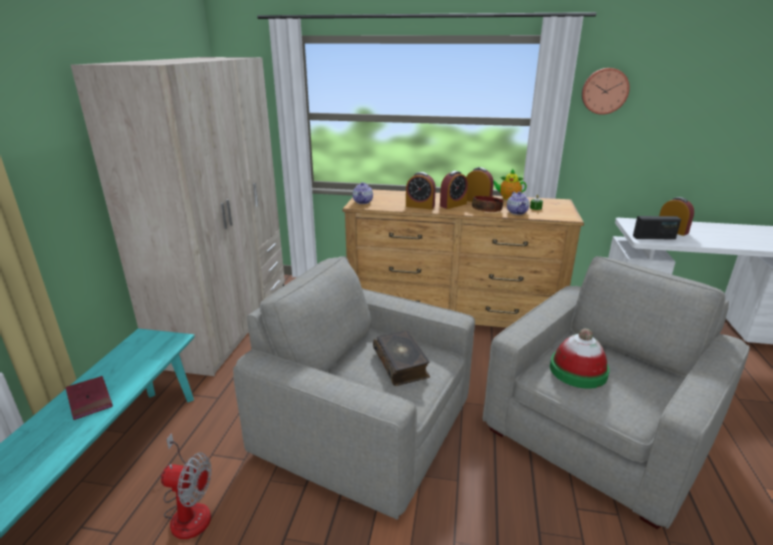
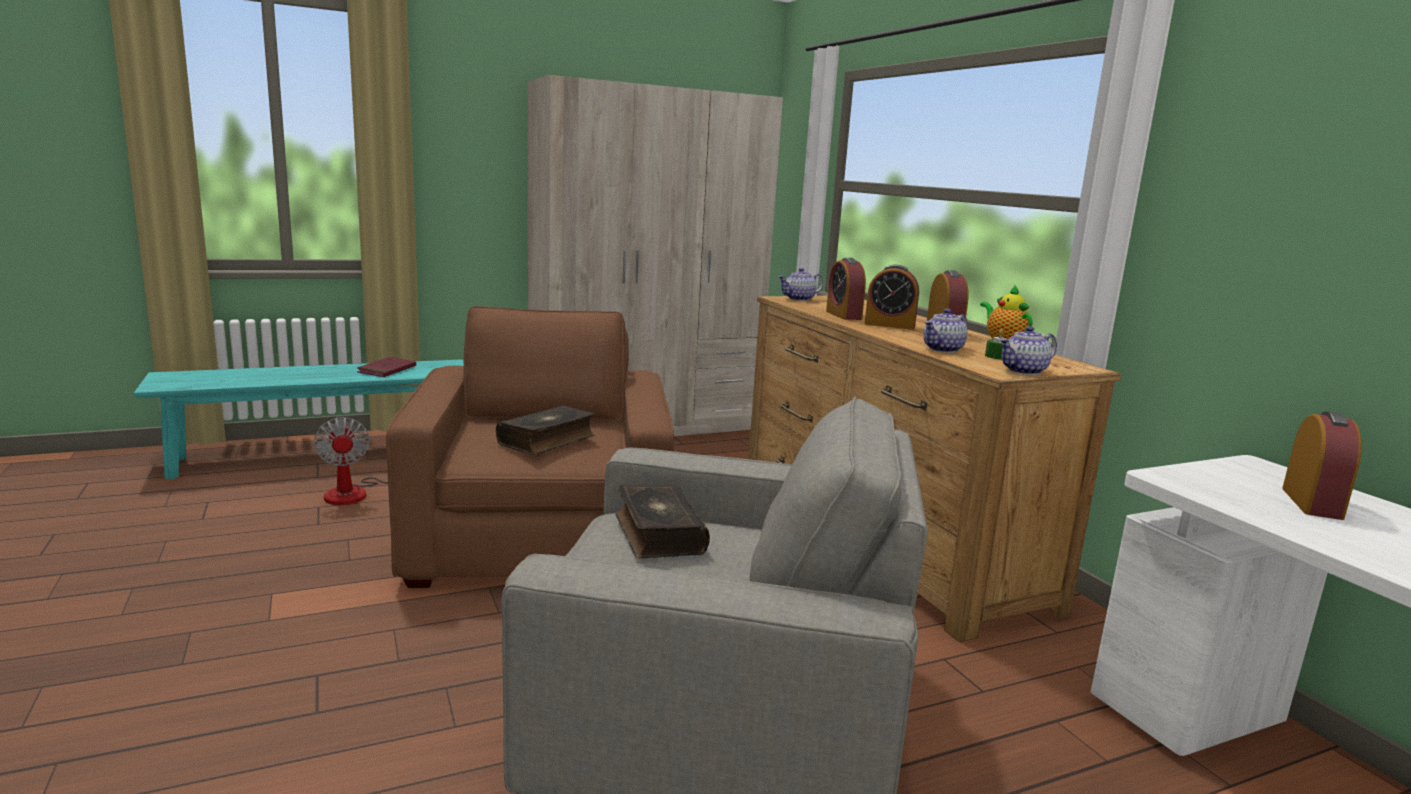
camera: 55 degrees right, 10 degrees down
(366, 428) = (541, 537): grey armchair -> brown armchair
(487, 210) = (909, 338): bowl -> none
(566, 212) = (1024, 371): none -> teapot
(578, 370) = (657, 534): hat -> book
(604, 91) = (1247, 142): wall clock -> none
(654, 237) = (1206, 486): radio -> none

